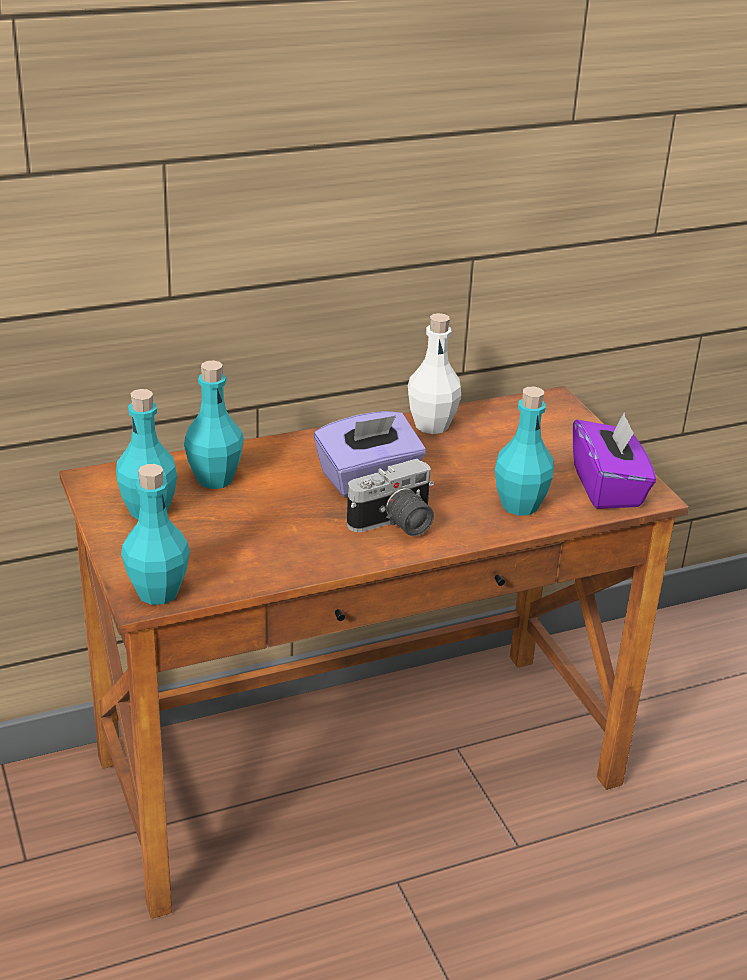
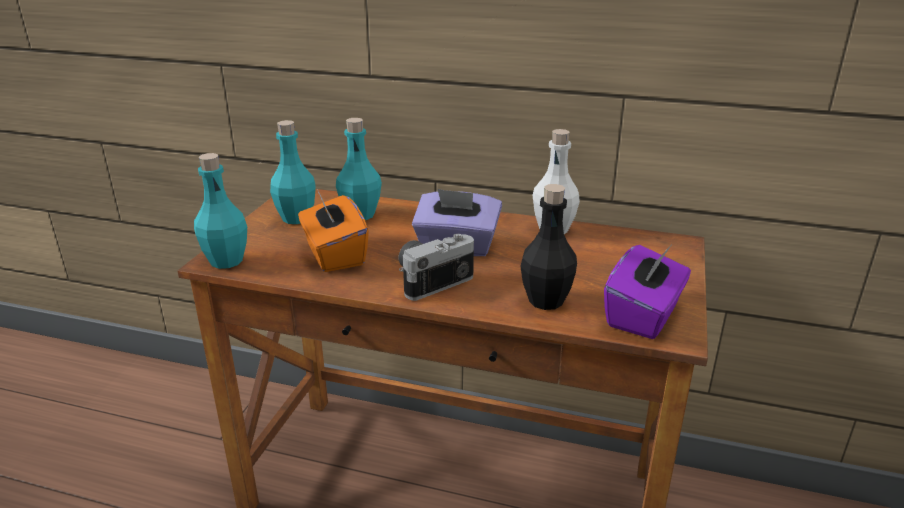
camera: 40 degrees right, 5 degrees down
(262, 537) = (334, 255): none -> orange tissue box
(395, 525) = (431, 279): camera -> camera turned 135 degrees clockwise
(520, 505) = (546, 300): turquoise bottle -> black bottle

